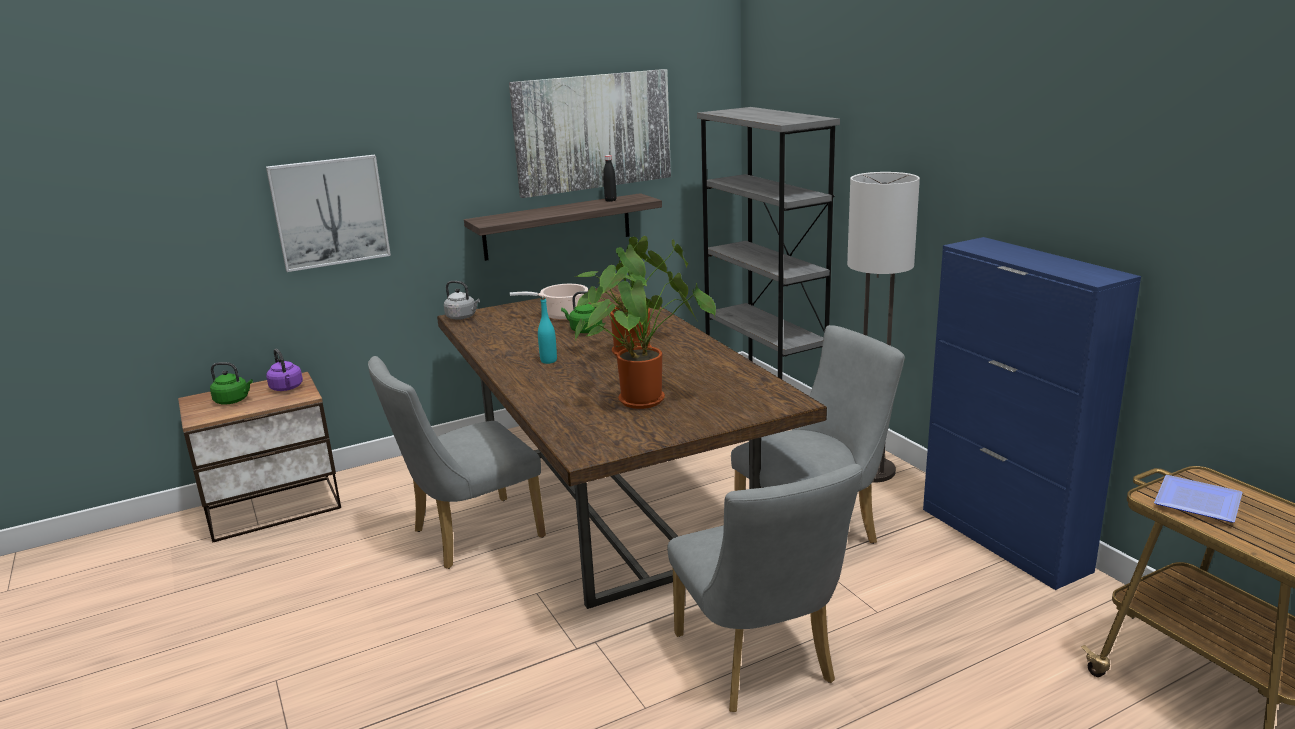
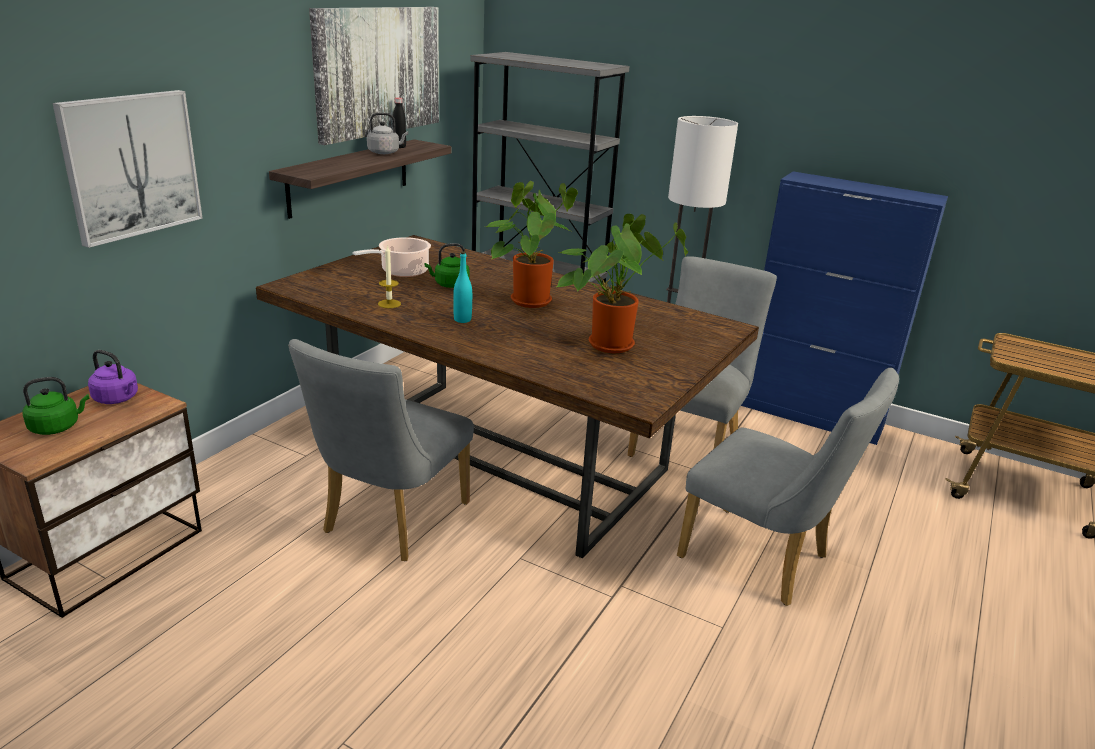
camera: 35 degrees left, 5 degrees up
(462, 317) = (291, 285): grey kettle -> grey kettle (385, 152)
(511, 340) = (389, 304): none -> candle
(1194, 502) = (1032, 358): plate -> none

